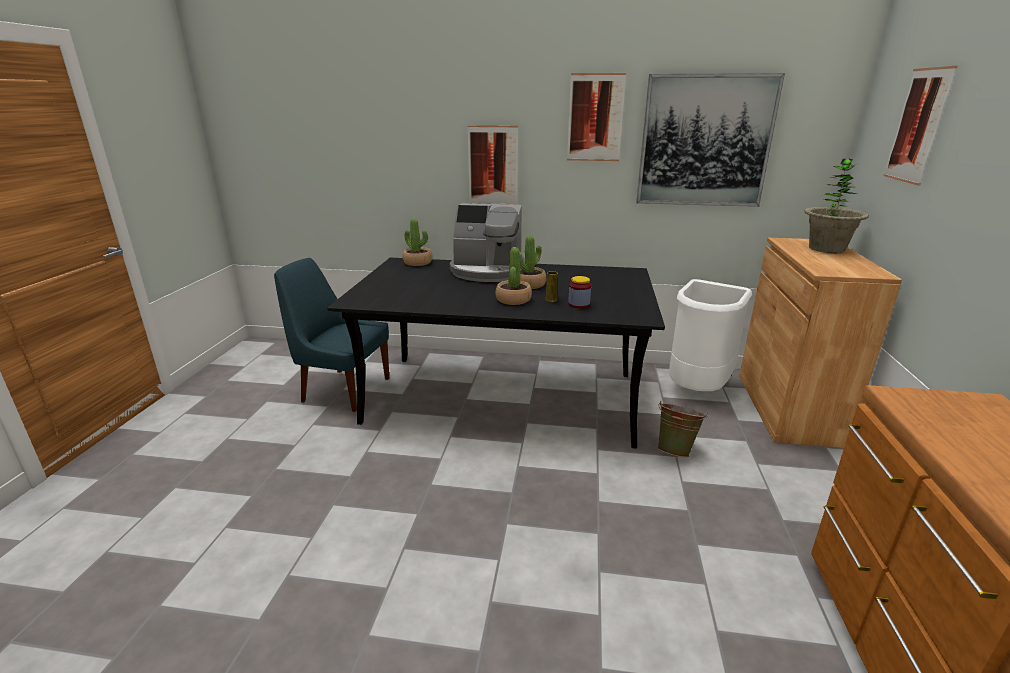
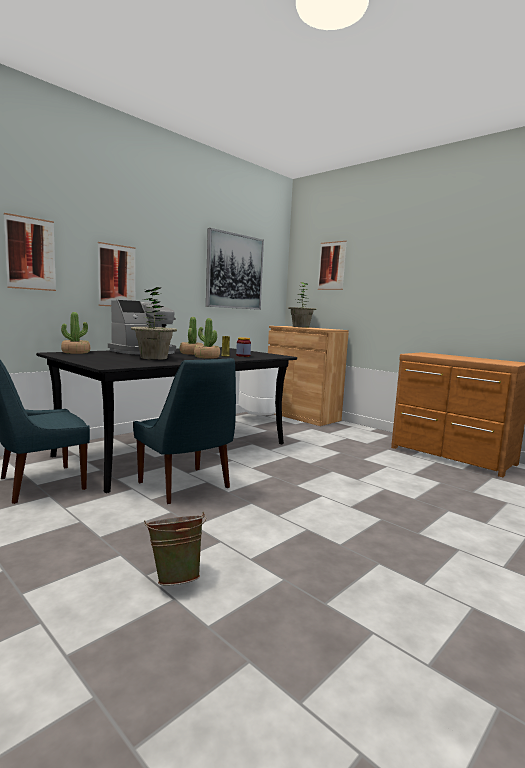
camera: 55 degrees left, 15 degrees down
(415, 453) = (186, 486): none -> blue chair
(447, 290) = (154, 358): none -> potted plant
(595, 118) = (181, 249): picture -> picture (30, 253)
(676, 450) = (297, 439): green bucket -> green bucket (176, 577)

